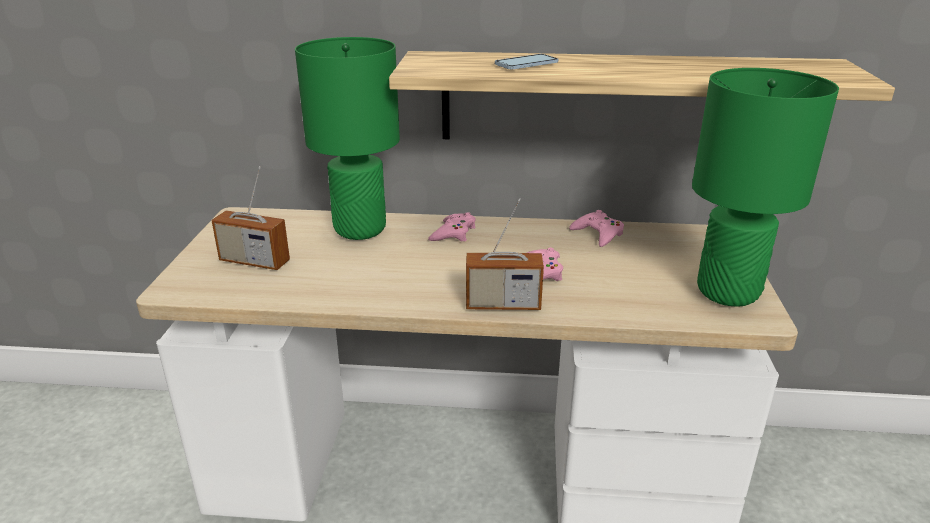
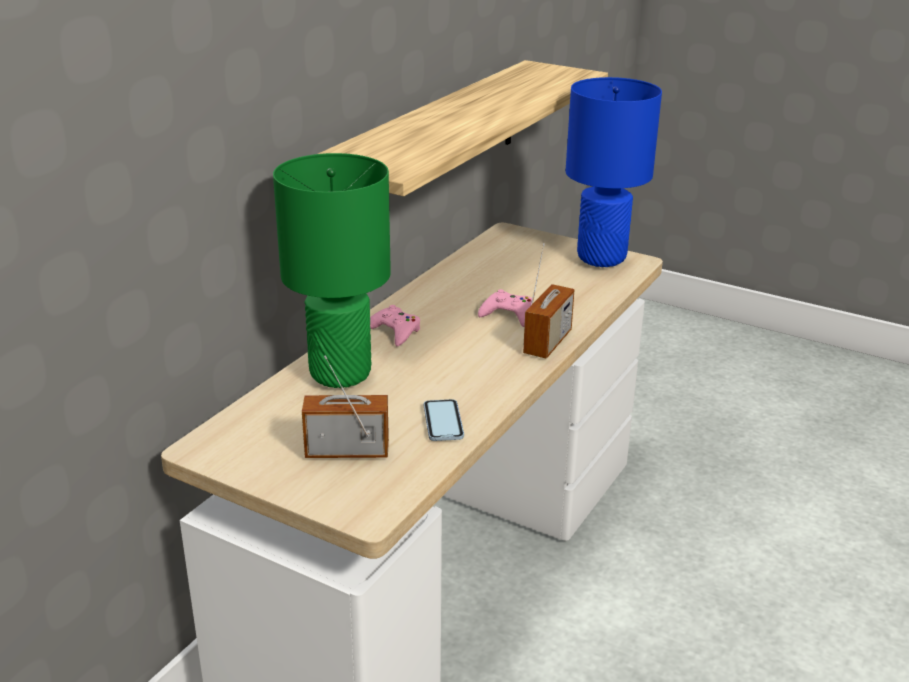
camera: 65 degrees left, 0 degrees up
(254, 261) = (347, 451): radio -> radio turned 135 degrees counterclockwise
(526, 64) = (426, 134): phone -> phone (443, 422)
(598, 234) = (462, 272): pink game controller -> none
(728, 296) = (601, 261): green table lamp -> blue table lamp

